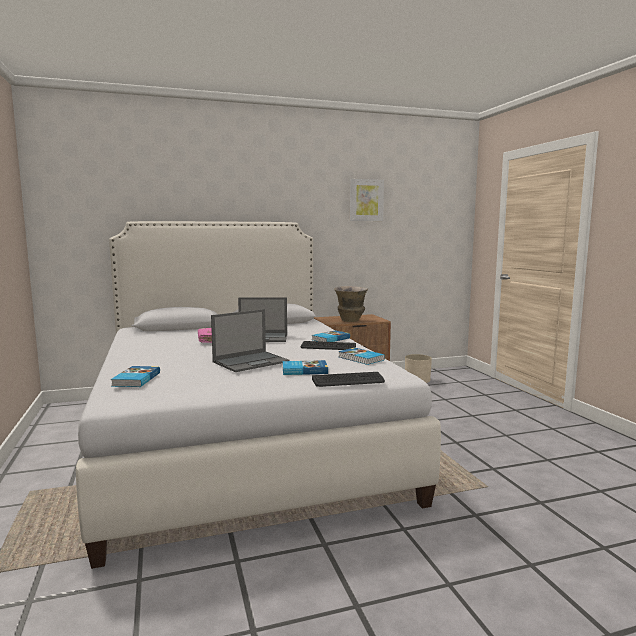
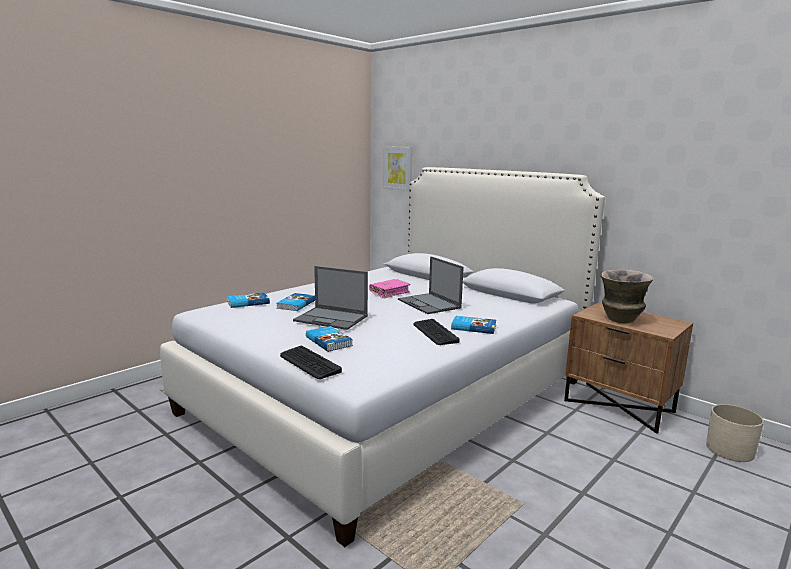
camera: 60 degrees right, 5 degrees up
(360, 358) = (405, 354): book -> book (295, 304)
(366, 200) = (710, 144): picture -> picture (398, 168)

